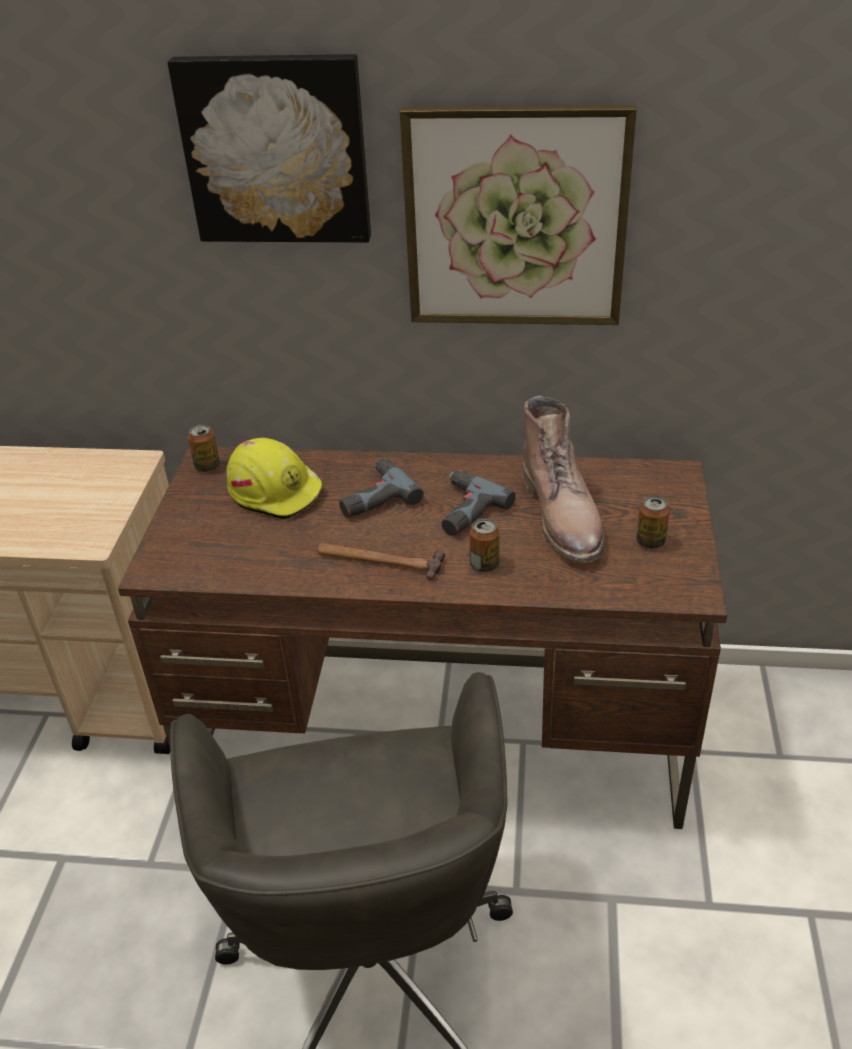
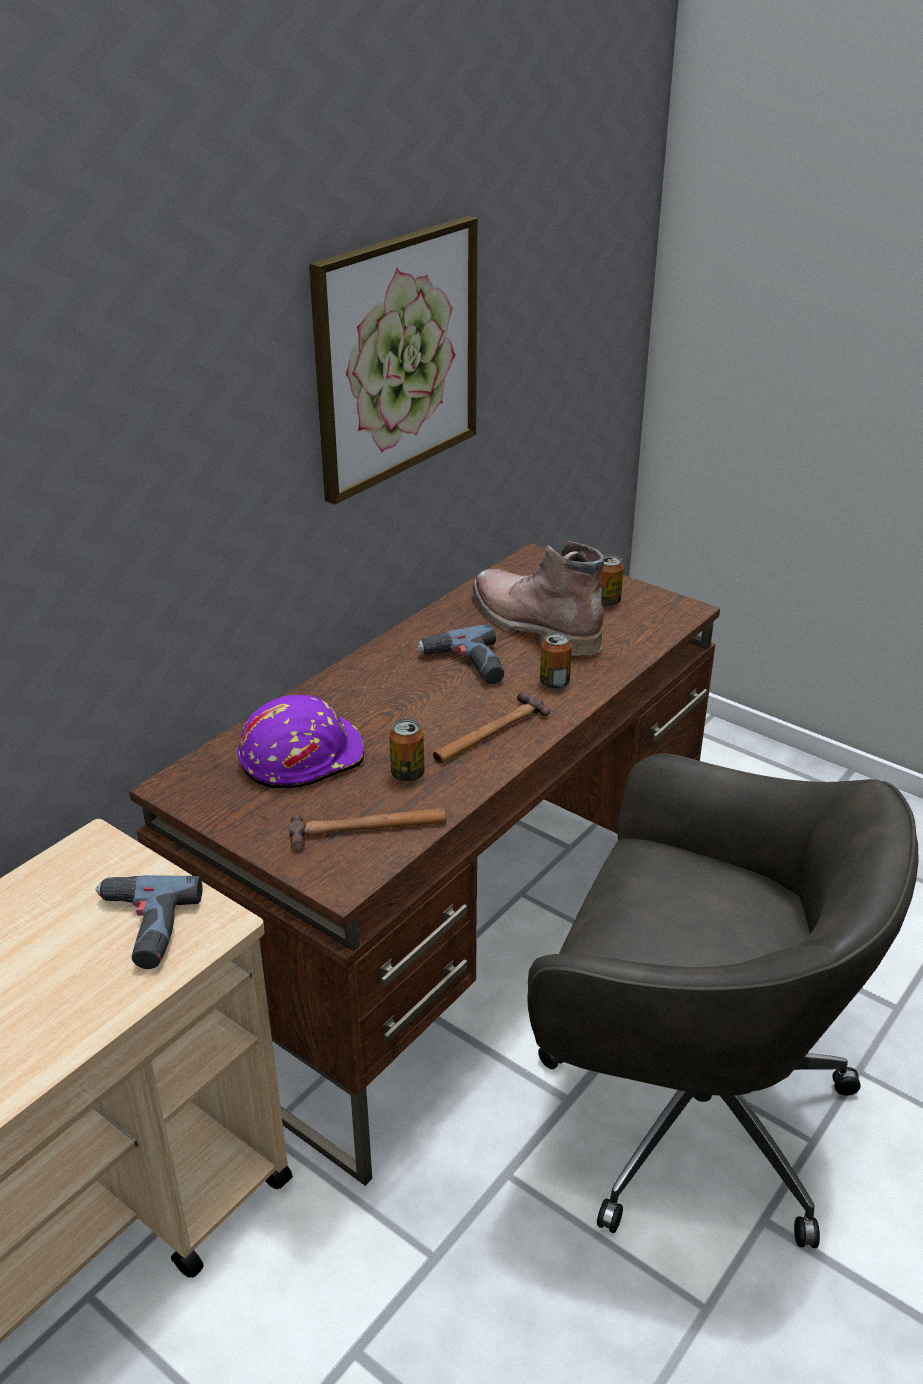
camera: 60 degrees left, 5 degrees down
(207, 466) = (192, 788): can -> can (407, 774)
(216, 556) = (368, 829): none -> hammer
(276, 149) = (202, 348): picture -> none
(276, 491) = (302, 757): yellow hard hat -> purple hard hat
(372, 496) = (384, 704): power drill -> power drill (140, 928)
(564, 516) = (531, 623): brown boot -> brown boot turned 150 degrees counterclockwise

